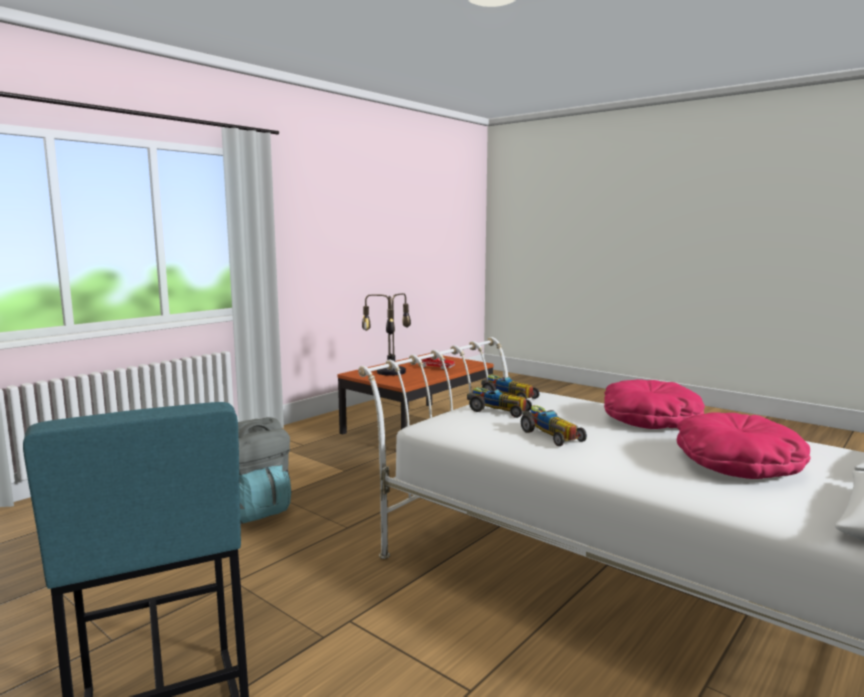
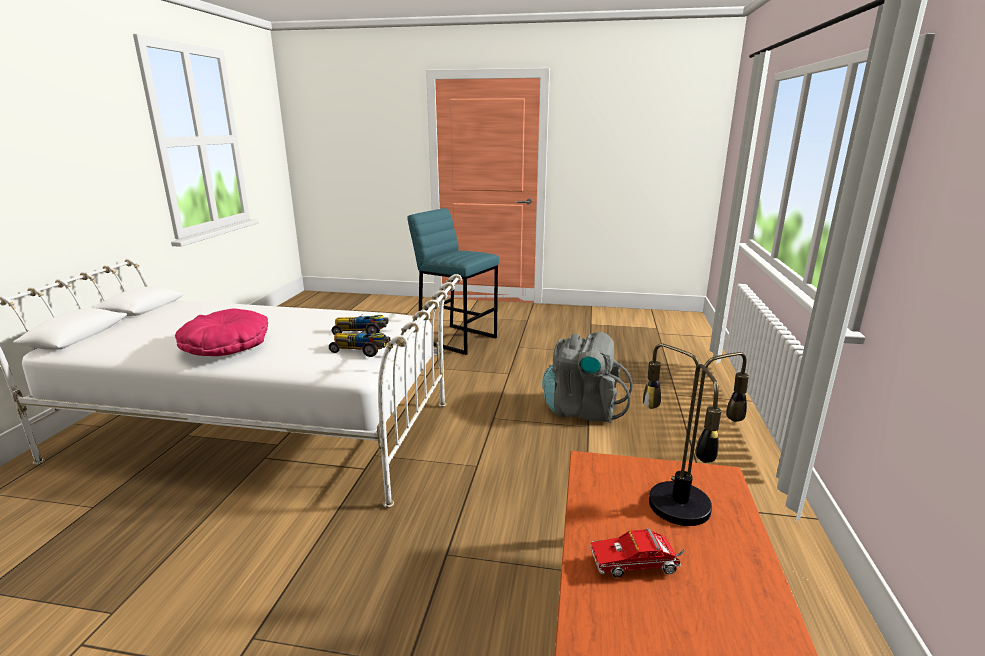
camera: 150 degrees right, 10 degrees up
(550, 435) = (312, 317): toy car -> none
(740, 464) = (190, 319): pink pillow -> none

